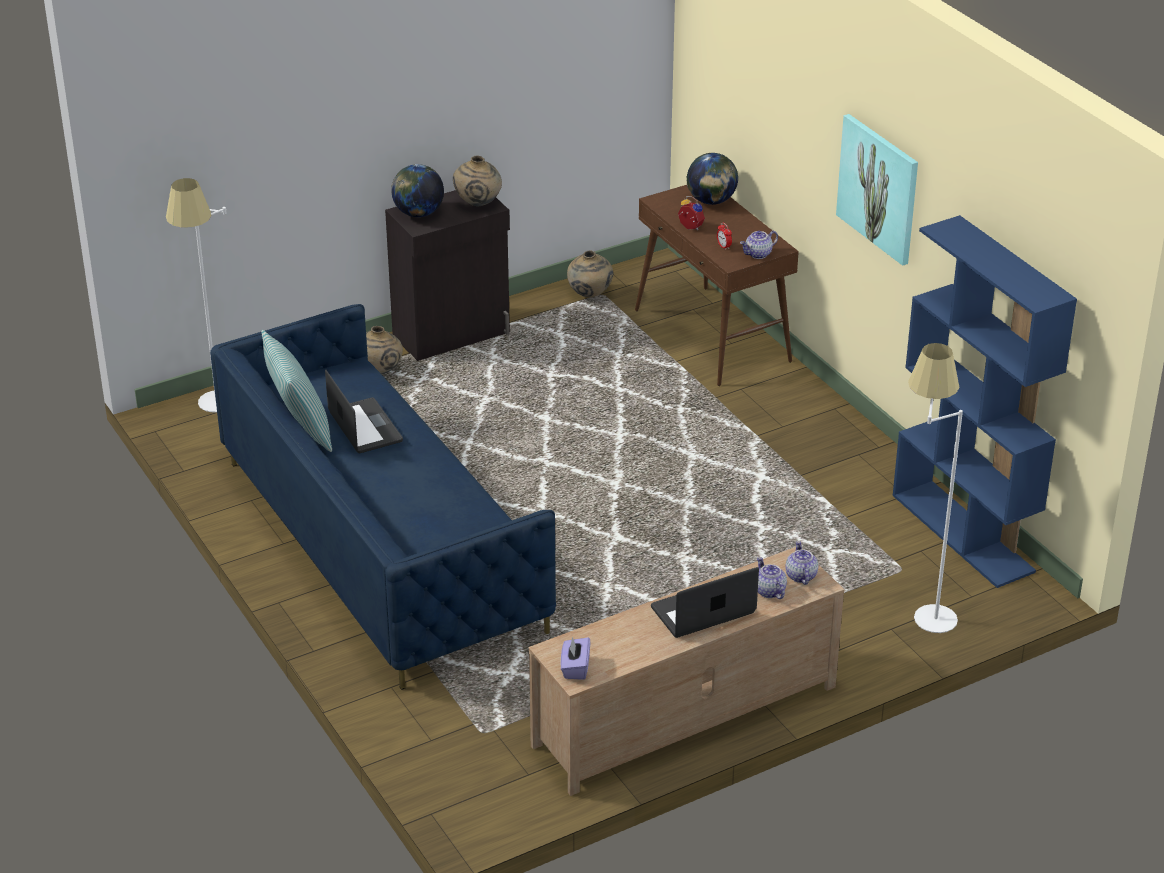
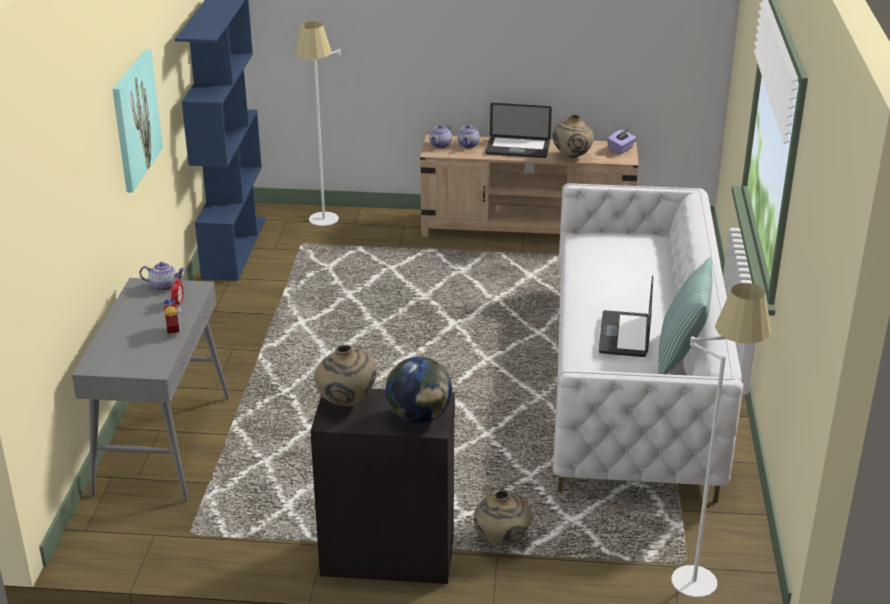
camera: 145 degrees left, 5 degrees down
(381, 544) = (632, 384): blue sofa -> white sofa
(590, 296) = (203, 539): beige vase -> beige vase (571, 157)
(711, 201) = (112, 348): globe -> none
(713, 336) = (163, 443): brown console table -> grey console table

